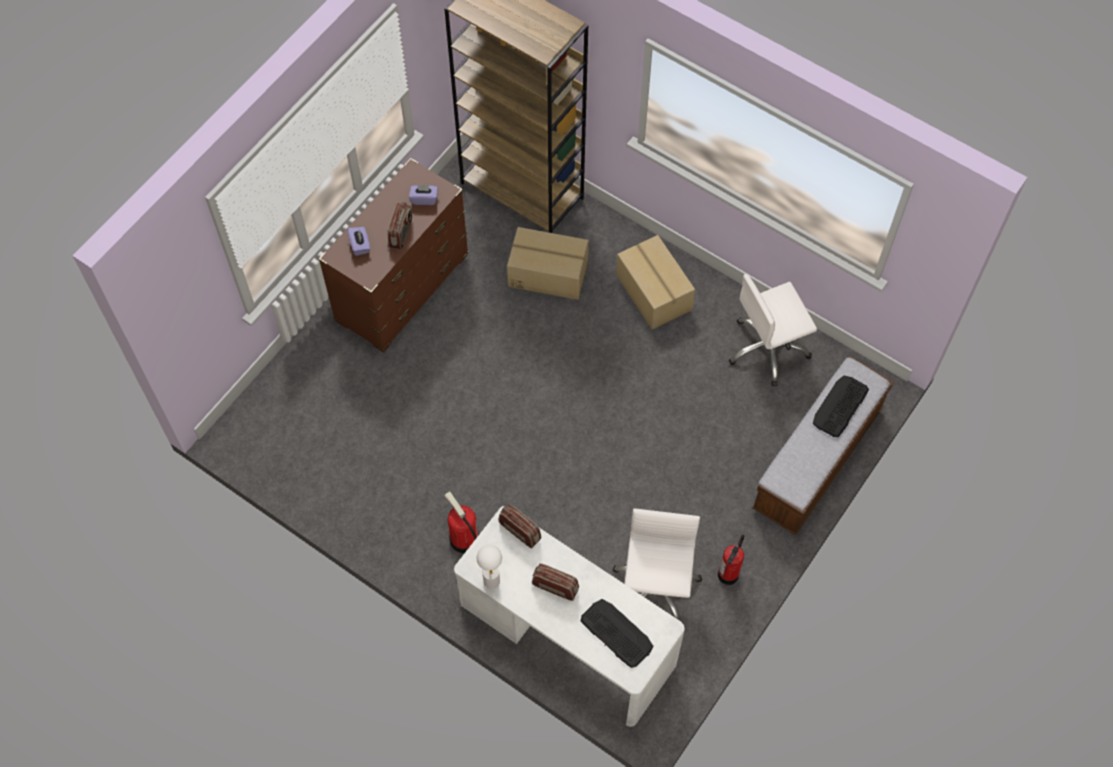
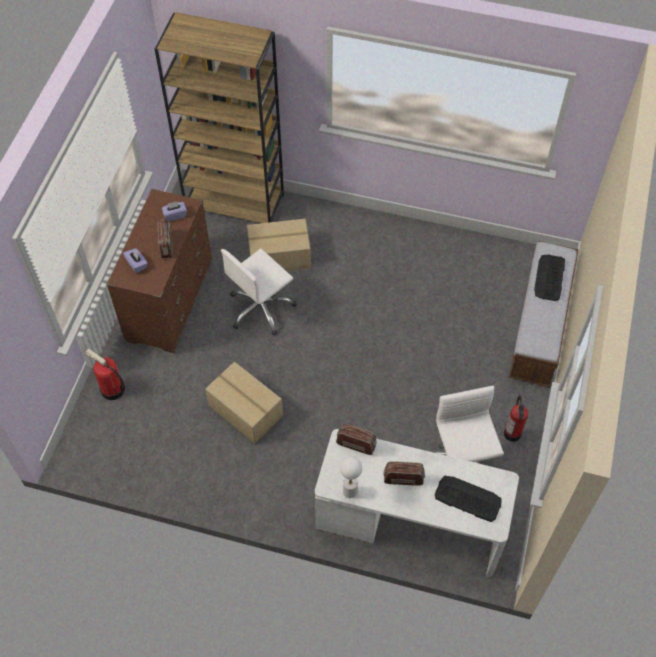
camera: 20 degrees left, 5 degrees down
(464, 539) = (296, 475): fire extinguisher -> fire extinguisher (112, 389)
(653, 293) = (365, 246): cardboard box -> cardboard box (245, 411)
(768, 349) = (467, 260): white office chair -> white office chair (261, 308)

